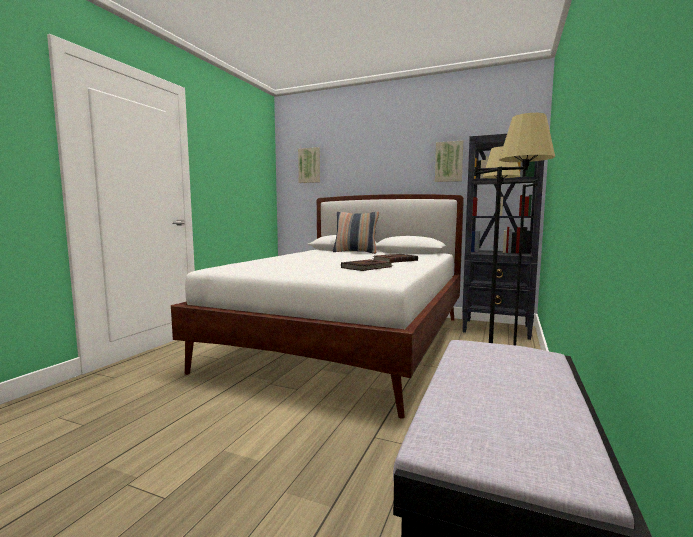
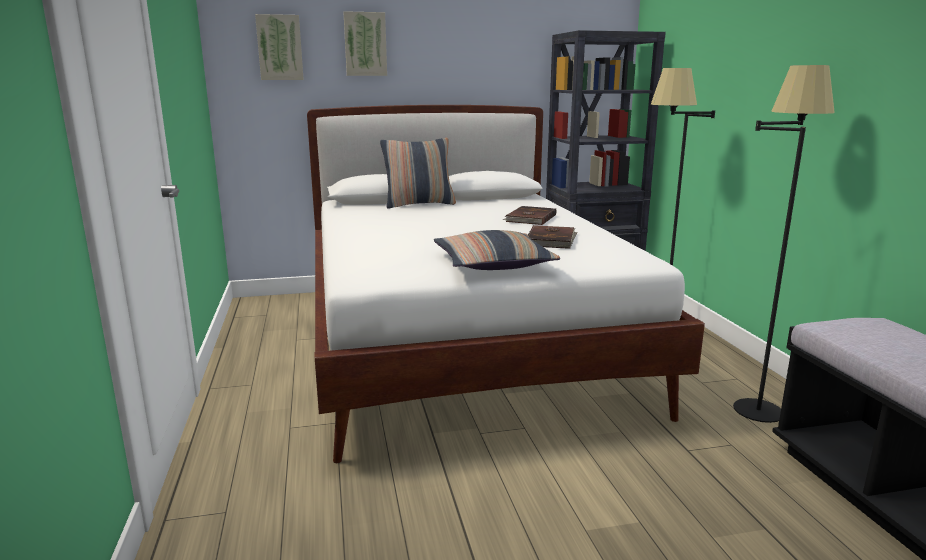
camera: 35 degrees left, 10 degrees up
(292, 271) = (493, 264): none -> pillow
(449, 162) = (518, 56): picture -> picture (365, 44)

